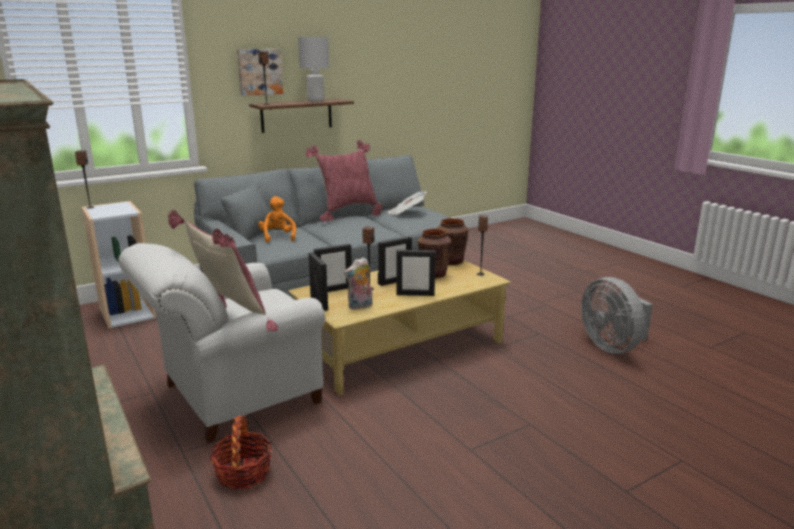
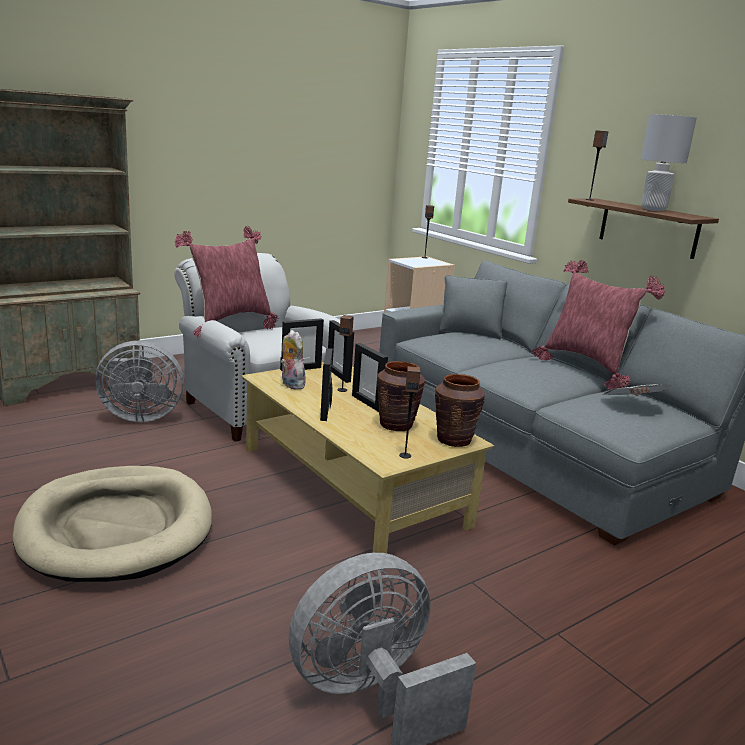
camera: 85 degrees right, 0 degrees up
(243, 473) = (140, 416): basket -> grey fan
(259, 71) = (617, 159): picture -> none
(278, 237) = (466, 340): orange plush toy -> none
(494, 447) = (116, 528): none -> beige dog bed

